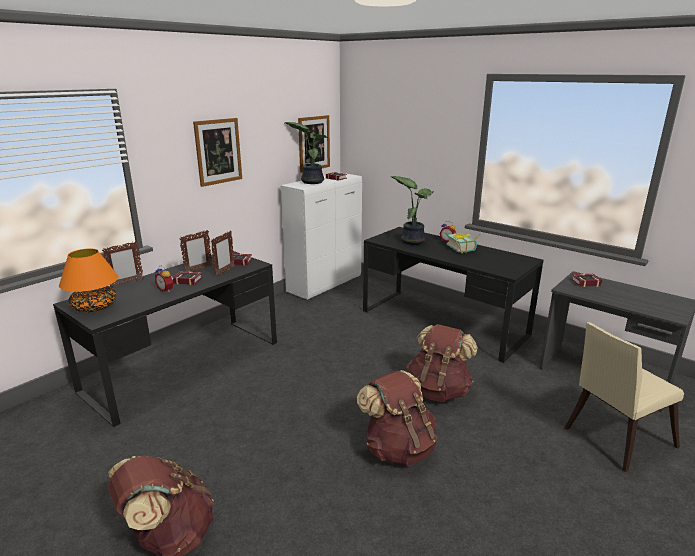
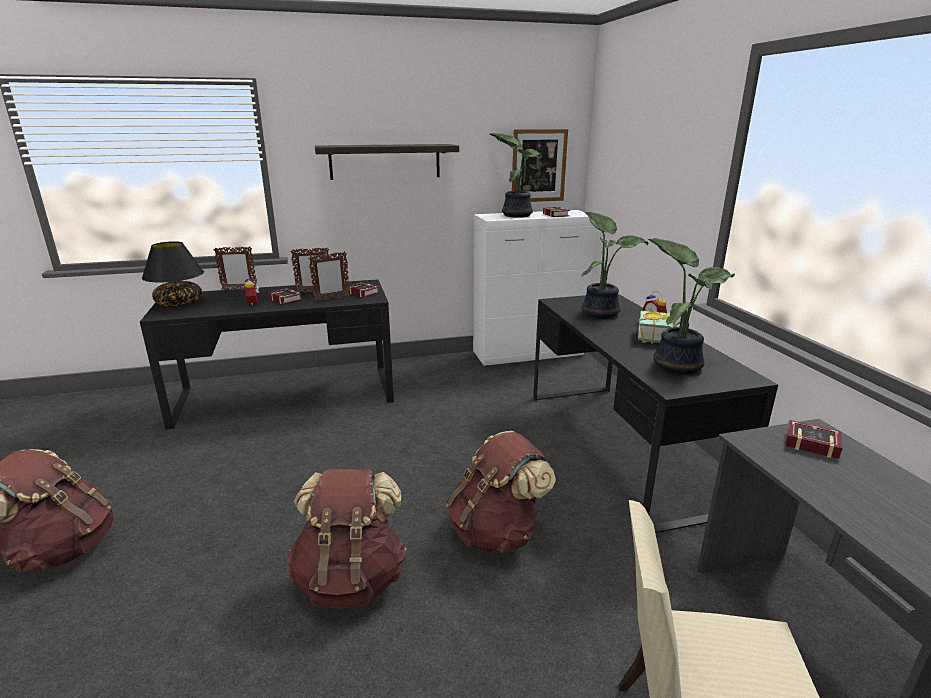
camera: 35 degrees right, 0 degrees up
(95, 307) = (179, 303): orange table lamp -> black table lamp
(218, 151) = (385, 161): picture -> shelf
(493, 261) = (677, 364): none -> potted plant

